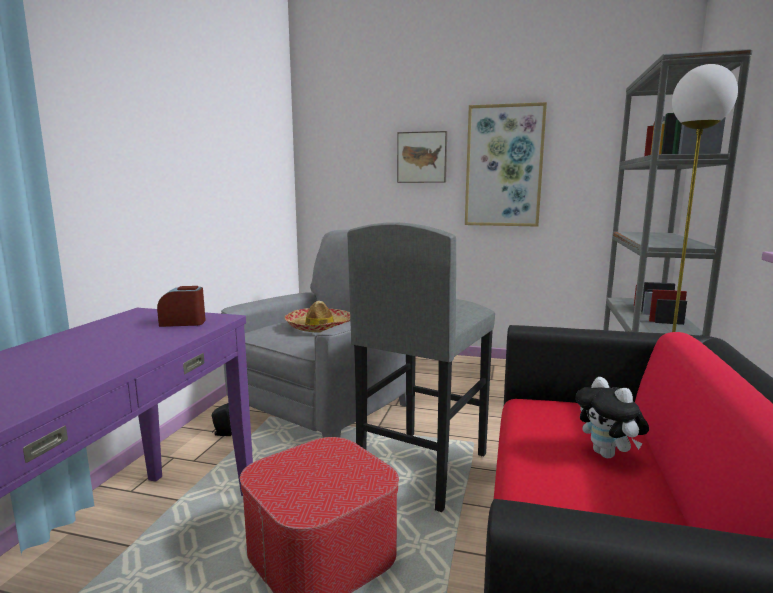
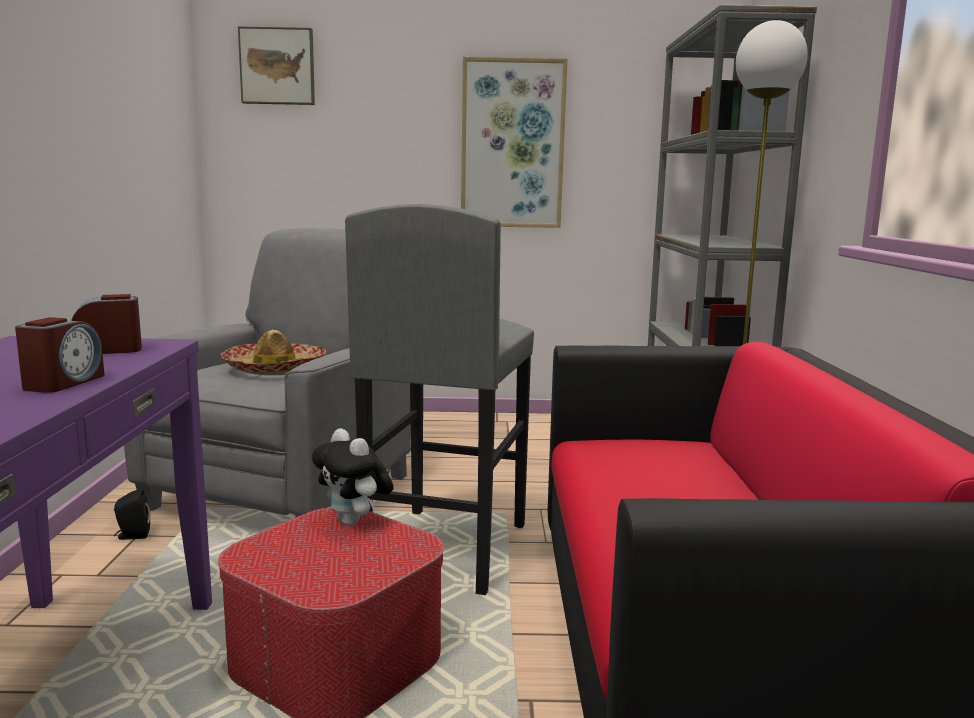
camera: 15 degrees left, 0 degrees up
(133, 351) = (63, 383): none -> alarm clock
(422, 157) = (397, 128): picture -> picture (278, 67)
(608, 455) = (695, 486): plush toy -> plush toy (354, 522)

